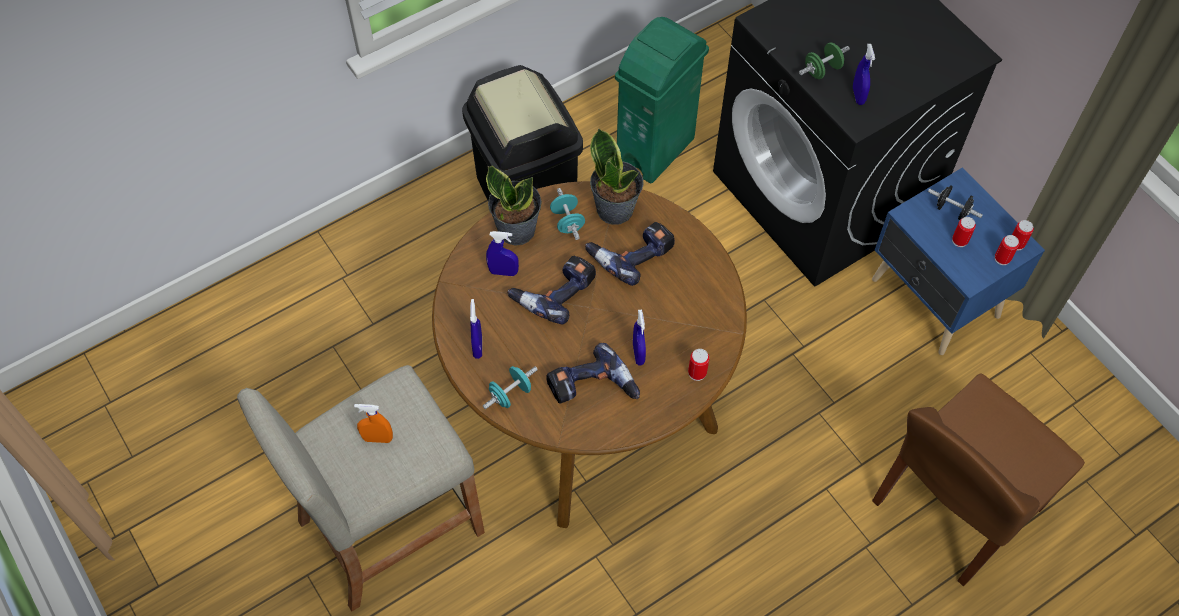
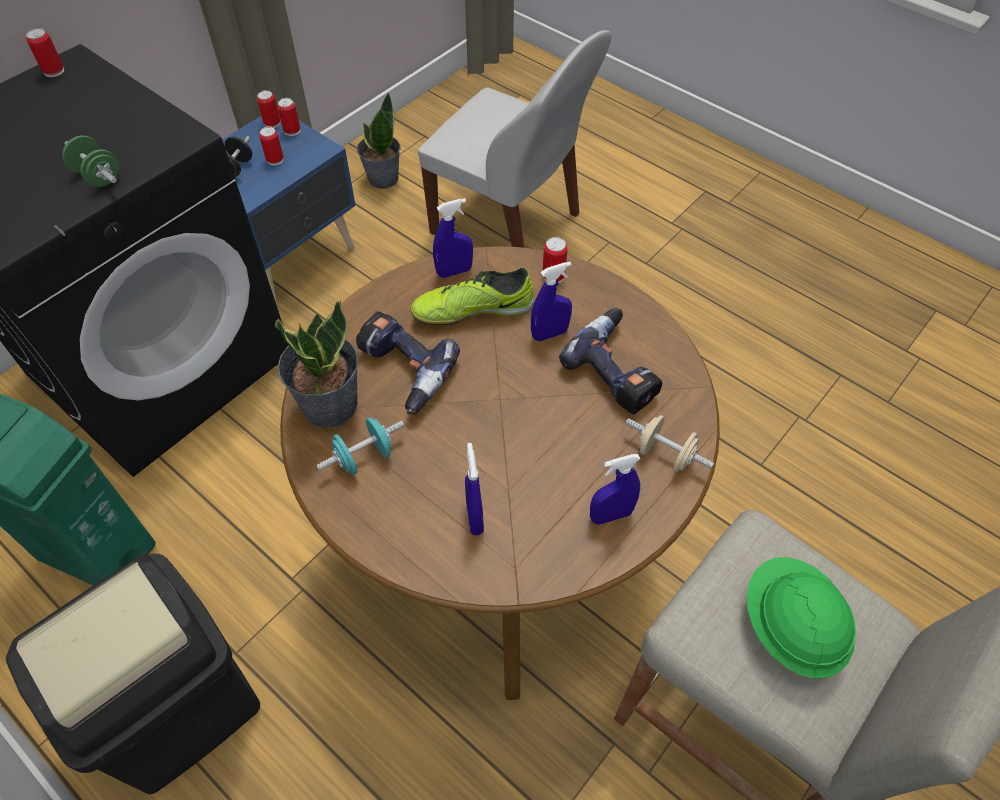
camera: 105 degrees left, 5 degrees down
(377, 438) = (790, 627): orange spray bottle -> green hard hat
(510, 394) = (665, 455): turquoise dumbbell -> beige dumbbell
(516, 229) = (392, 520): potted plant -> potted plant (382, 178)
(554, 292) = (489, 444): power drill -> none
(676, 309) = (473, 310): none -> shoe
(858, 95) = (142, 141): blue spray bottle -> blue spray bottle (454, 271)
(953, 507) = (509, 226): brown chair -> white chair
(962, 43) = (54, 71): none -> can

